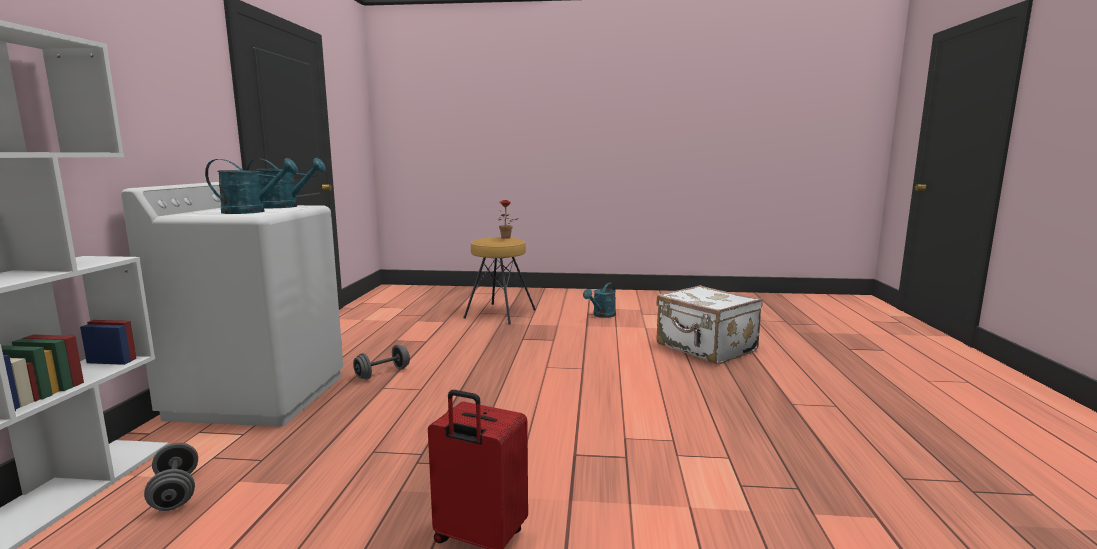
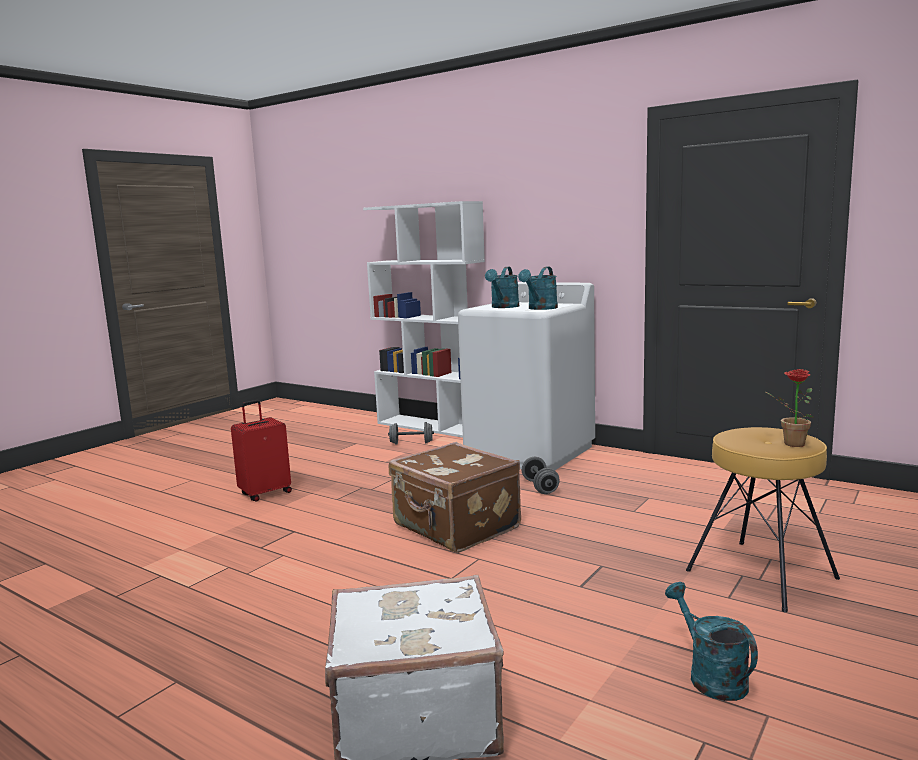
camera: 120 degrees right, 0 degrees up
(500, 385) = (455, 527): none -> brown suitcase

